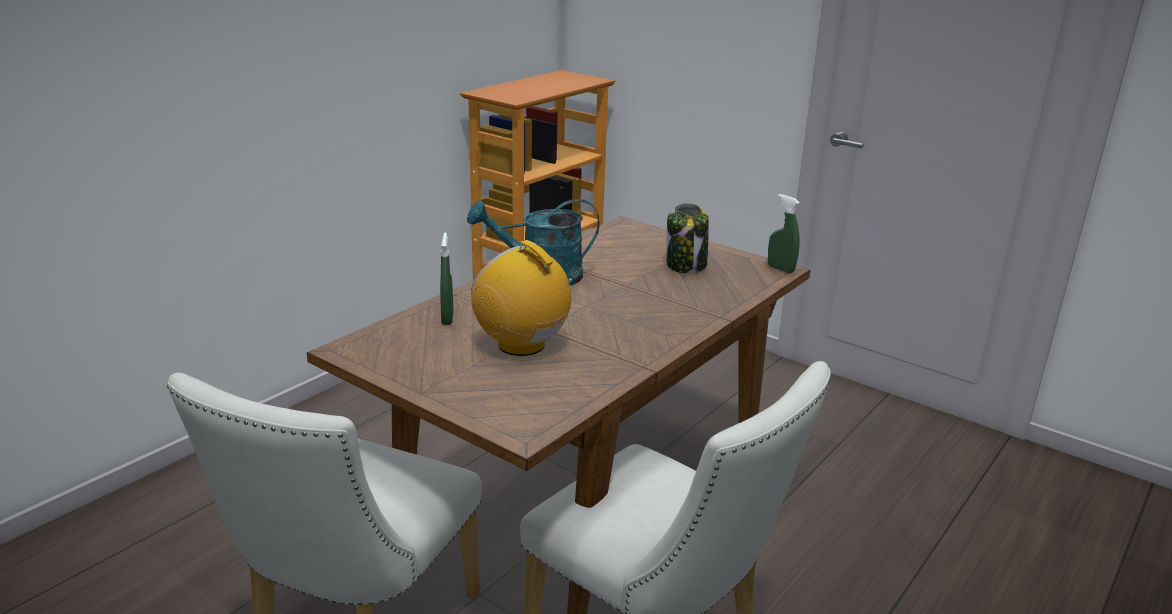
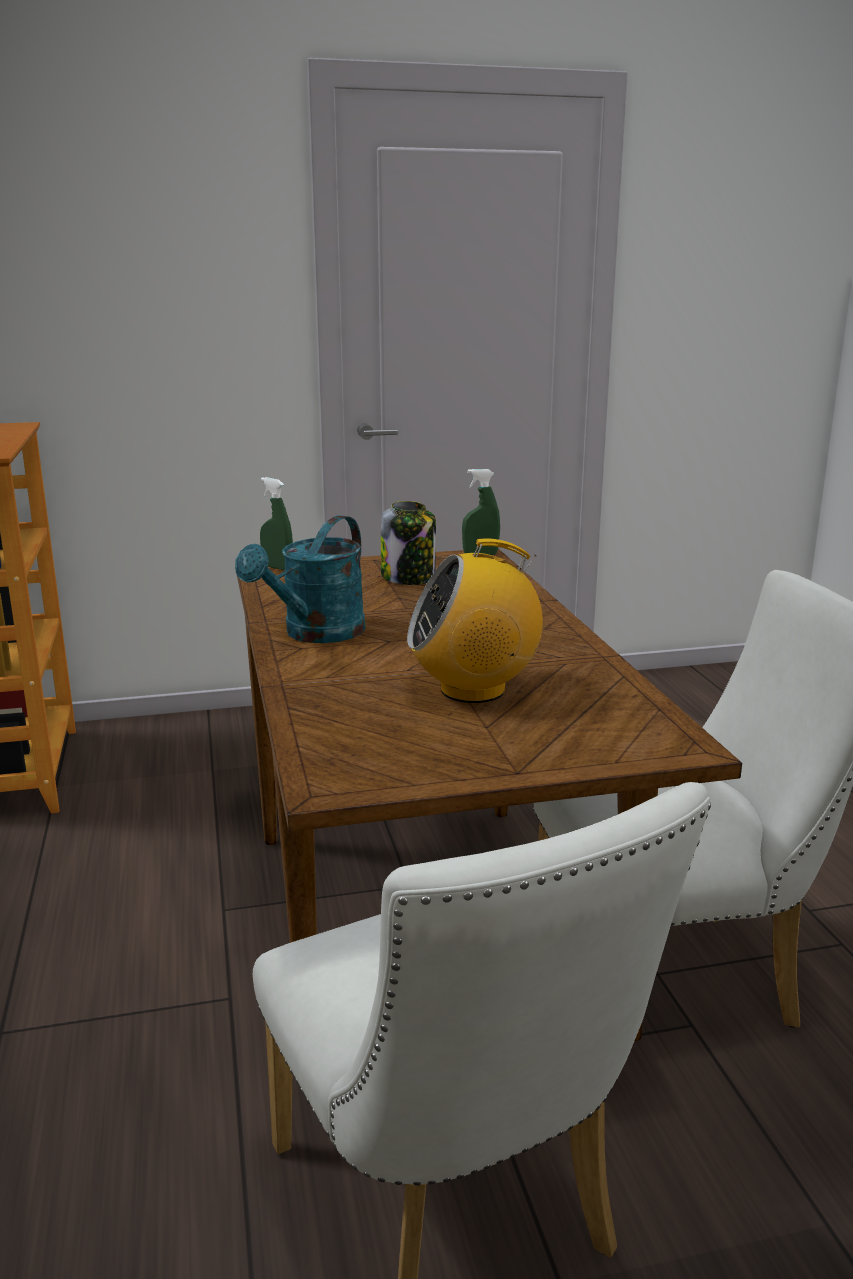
camera: 50 degrees left, 5 degrees down
(447, 318) = (341, 706): green spray bottle -> green spray bottle (277, 567)

